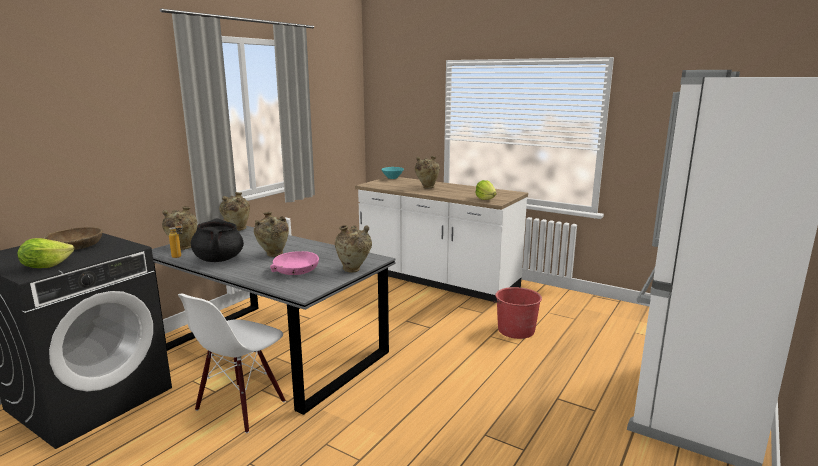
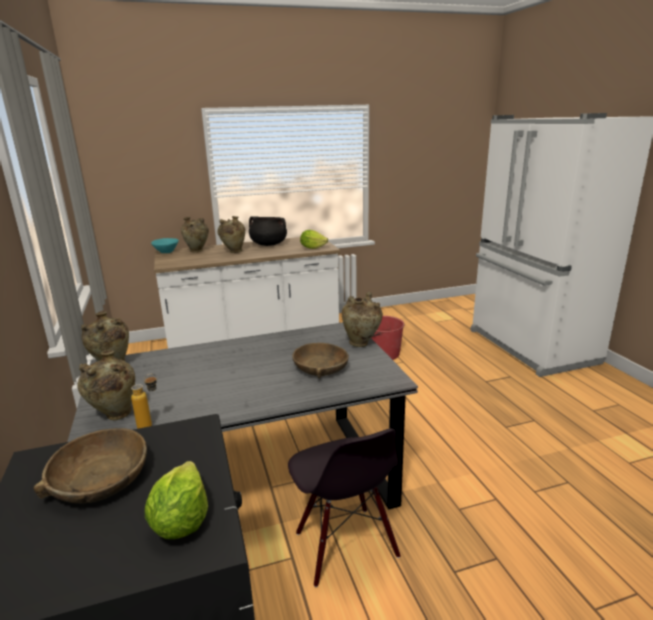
camera: 50 degrees left, 5 degrees up
(219, 259) = (210, 401): black cooking pot -> black cooking pot (268, 244)
(241, 406) = (345, 545): white chair -> black chair
(273, 255) = (253, 367): beige vase -> beige vase (197, 251)
(296, 270) = (321, 367): pink bowl -> brown bowl

